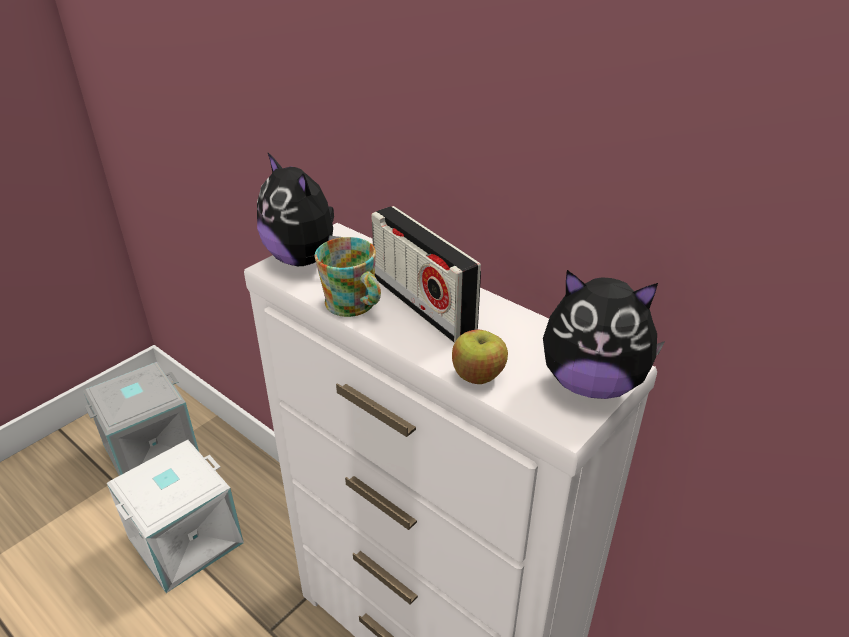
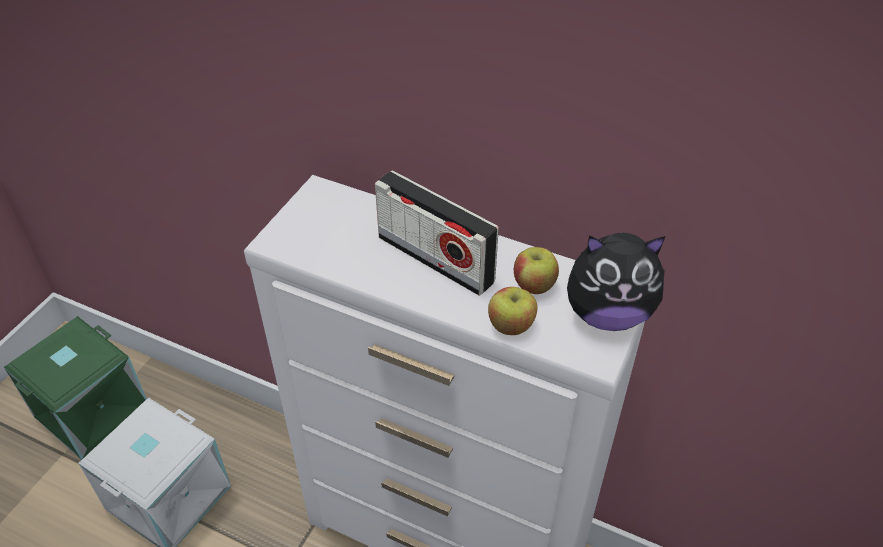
camera: 15 degrees left, 10 degrees up
(151, 451) = (92, 412): grey storage box -> green storage box
(304, 259) = (300, 226): plush toy -> none
(354, 306) = (372, 272): mug -> none
(517, 344) = (533, 285): none -> apple

